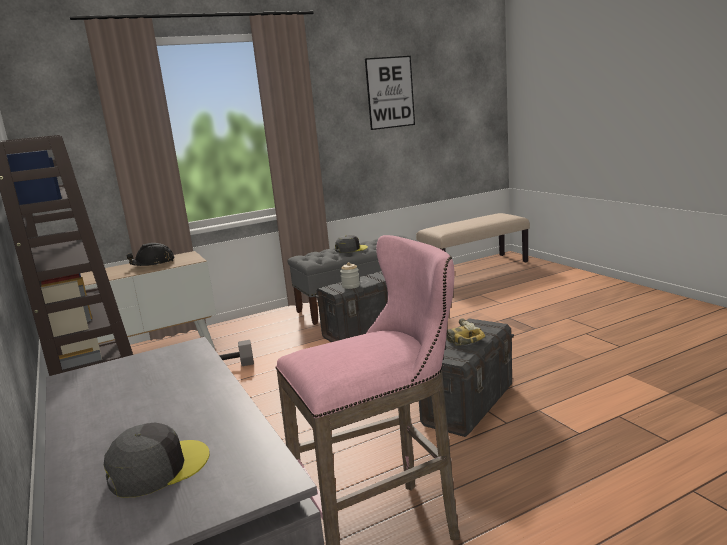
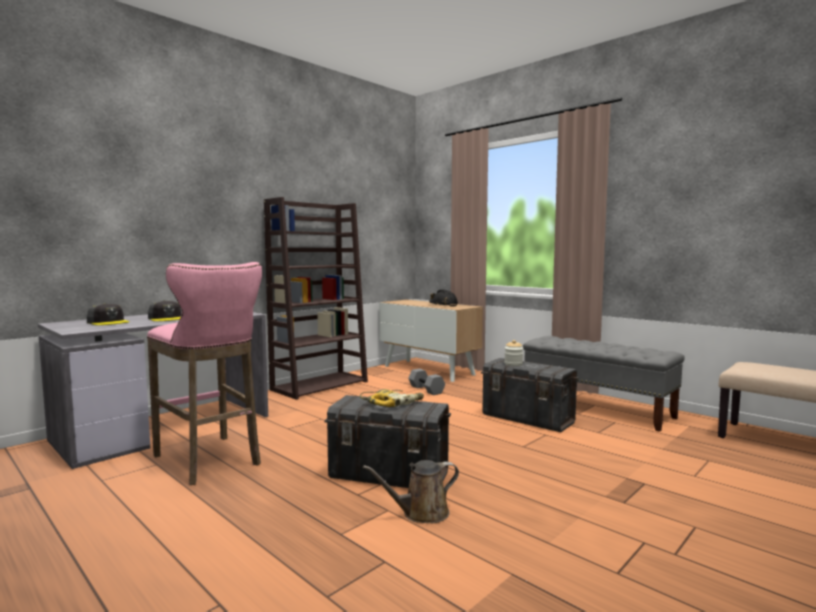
camera: 70 degrees right, 10 degrees down
(351, 249) = (589, 344): grey cap -> grey cap (167, 318)
(390, 92) = (726, 178): picture -> none
(545, 396) = (421, 513): none -> brown watering can

